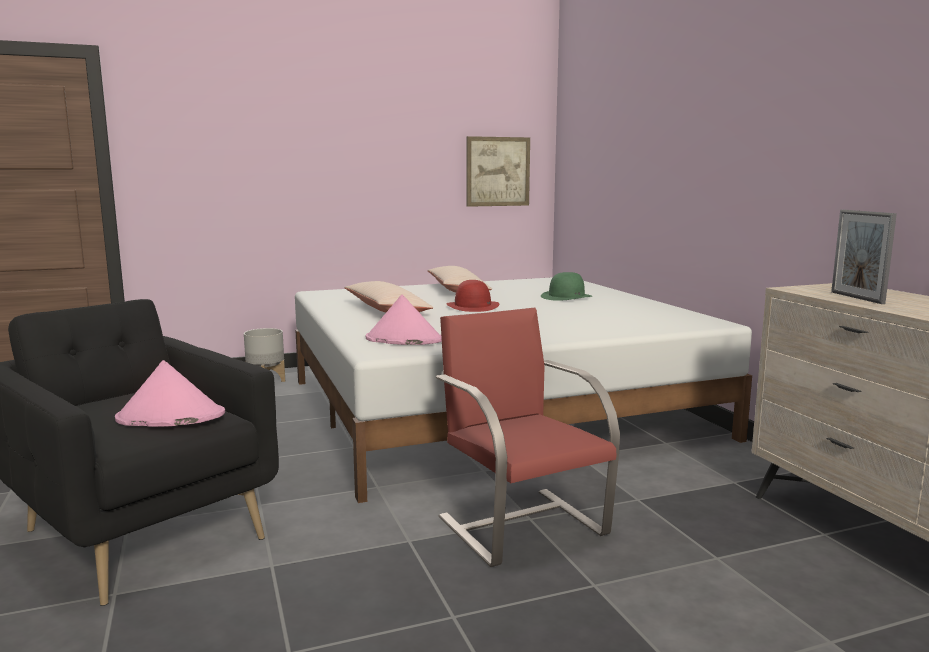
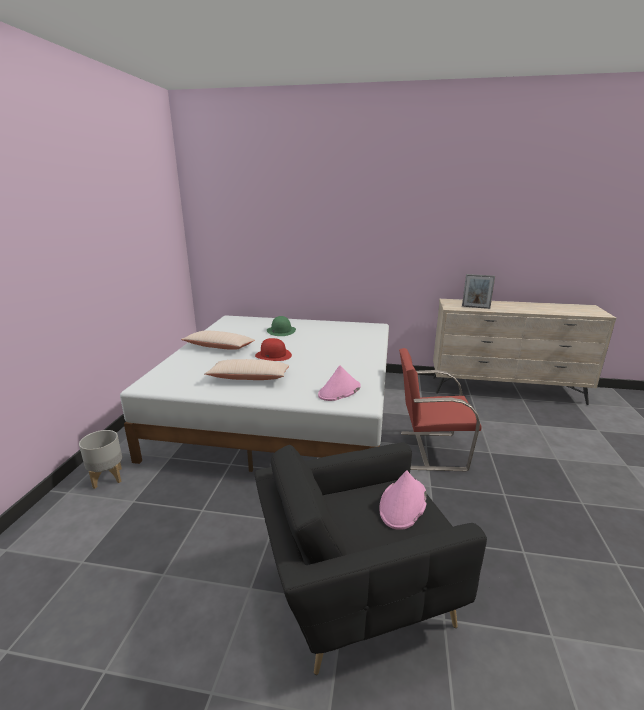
camera: 60 degrees left, 10 degrees up
(498, 171) = (165, 253): picture -> none

